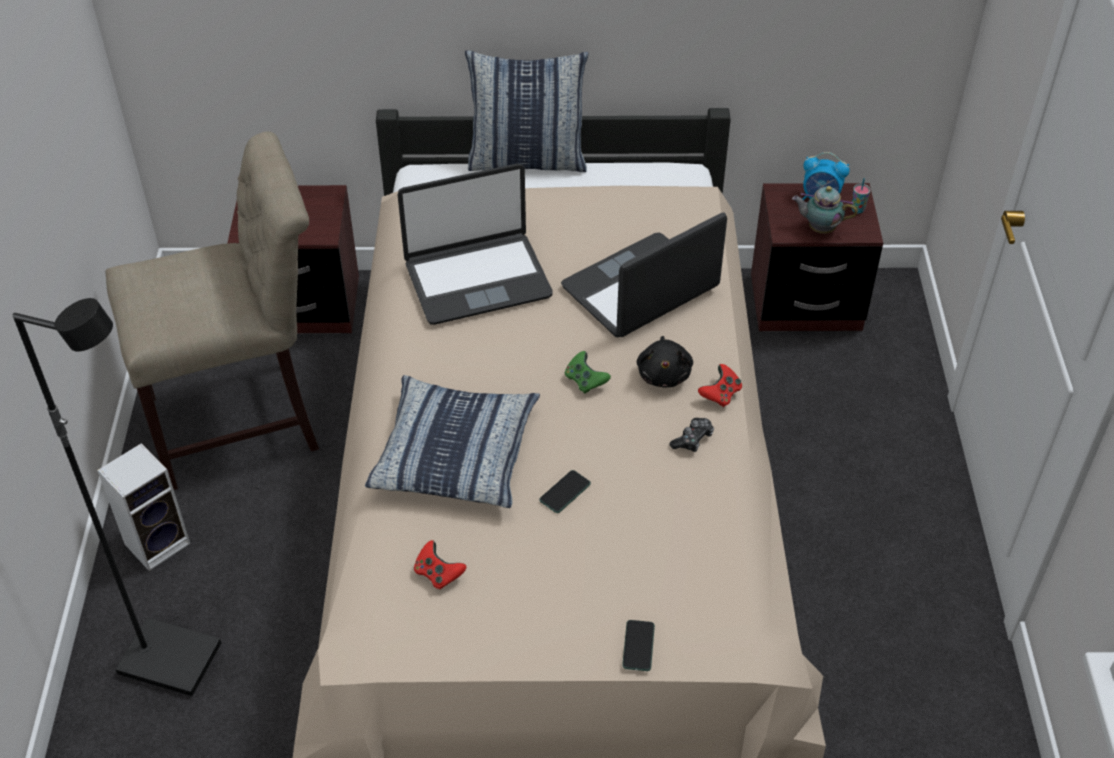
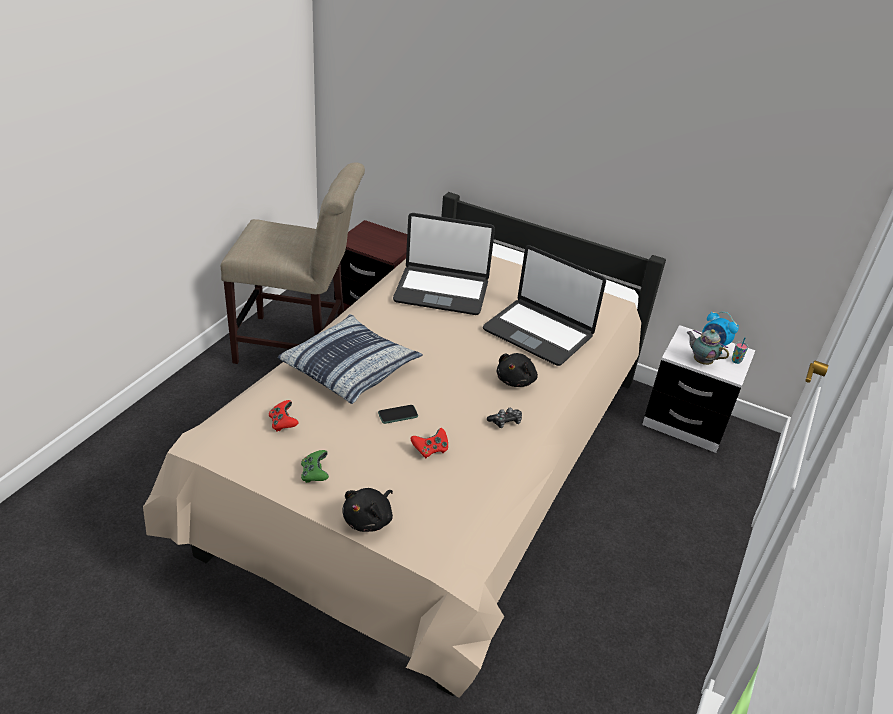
camera: 25 degrees right, 10 degrees down
(158, 542) = (206, 384): speaker -> none
(172, 658) = (163, 443): black floor lamp -> none
(527, 160) = (523, 250): pillow -> none
(585, 381) = (462, 364): green game controller -> green game controller (315, 474)
(638, 646) = (369, 519): phone -> black plush toy
(641, 289) = (538, 332): laptop -> laptop turned 135 degrees counterclockwise
(720, 394) = (545, 406): red game controller -> red game controller (430, 450)
(805, 303) = (685, 422): brown nightstand -> white nightstand

